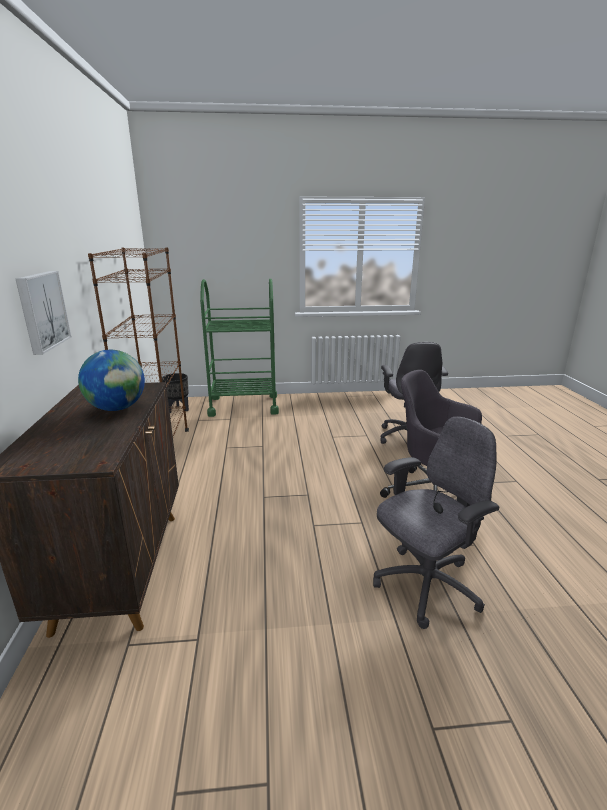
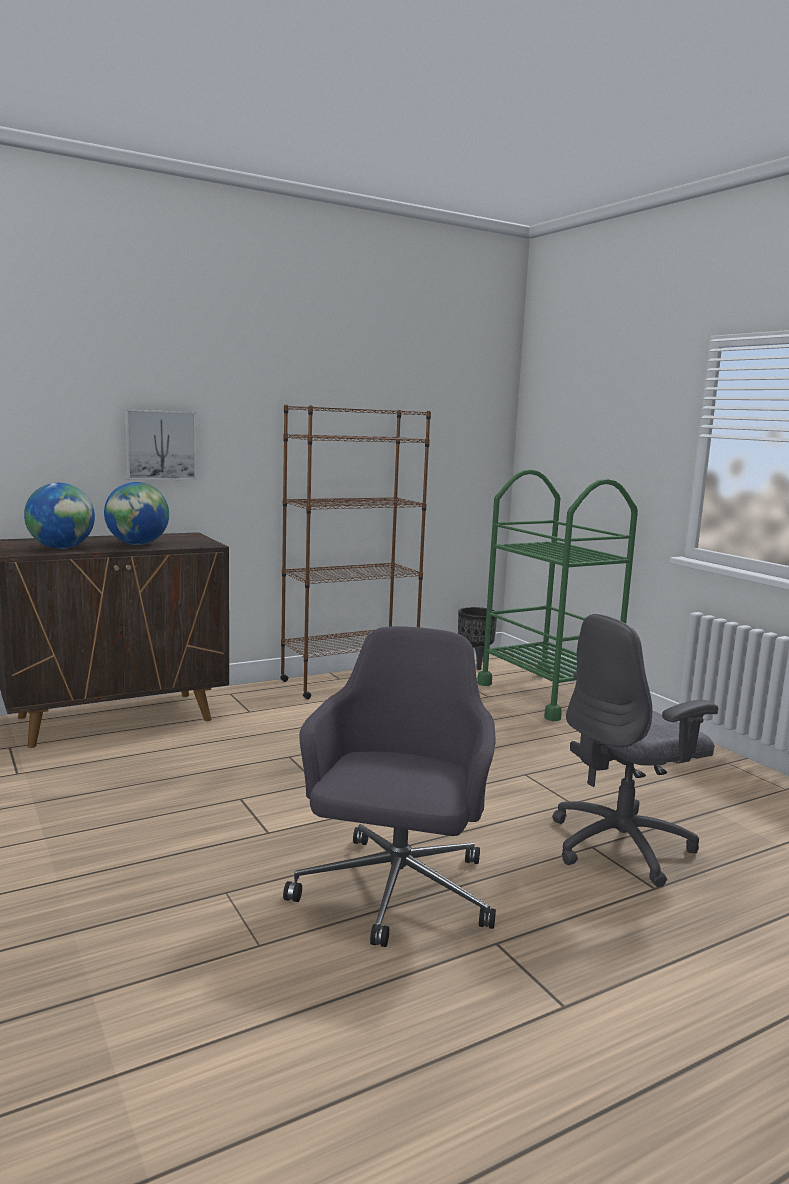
camera: 65 degrees right, 10 degrees down
(98, 439) = (61, 548): none -> globe
(425, 586) = (129, 899): grey office chair -> none

